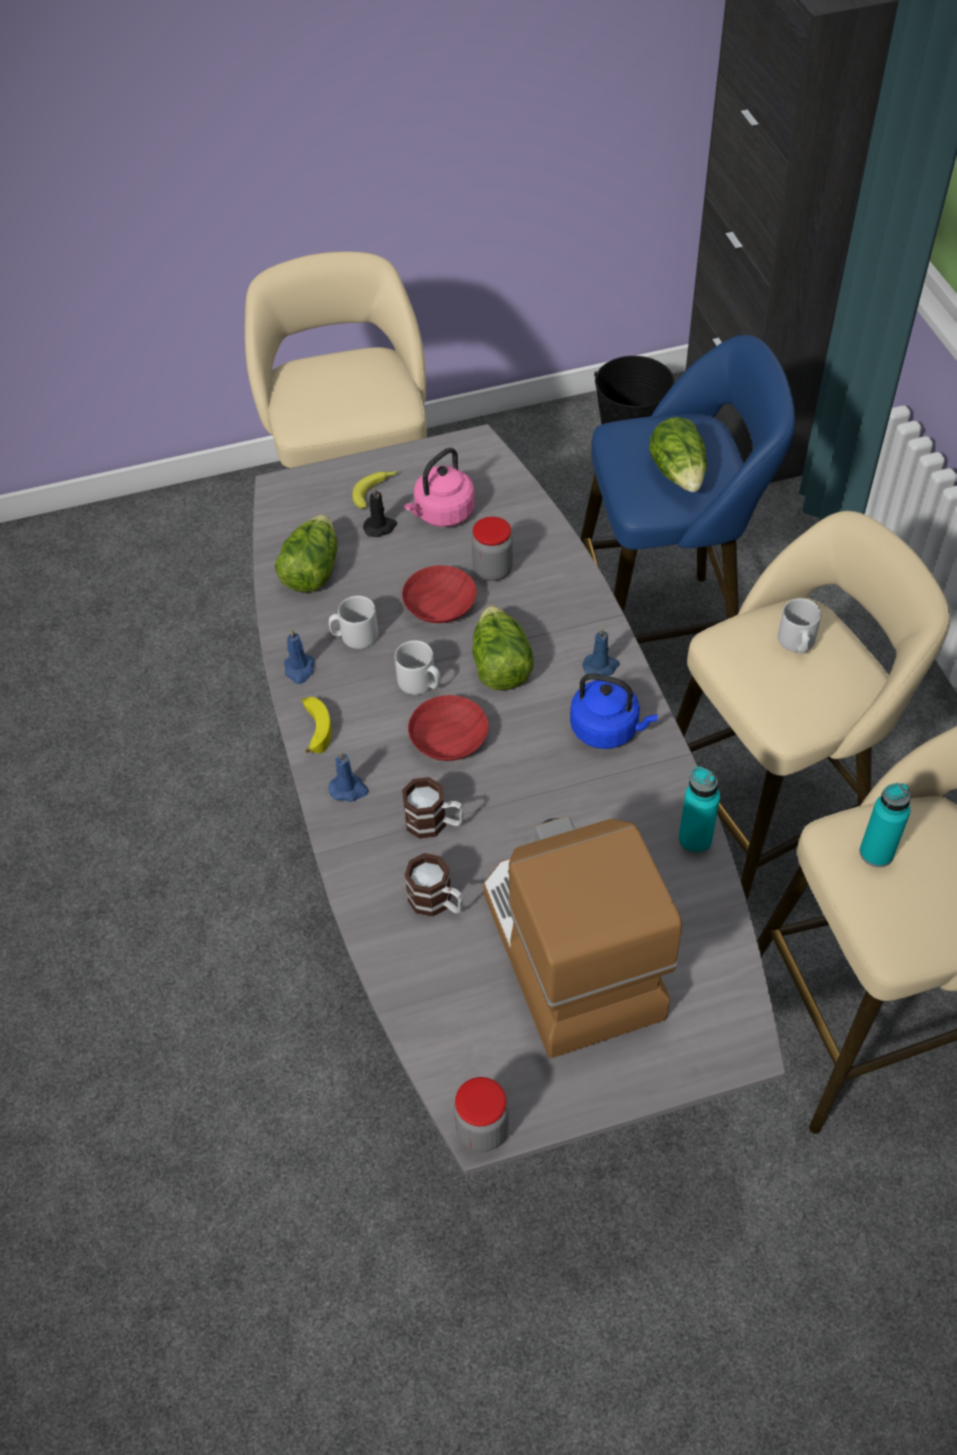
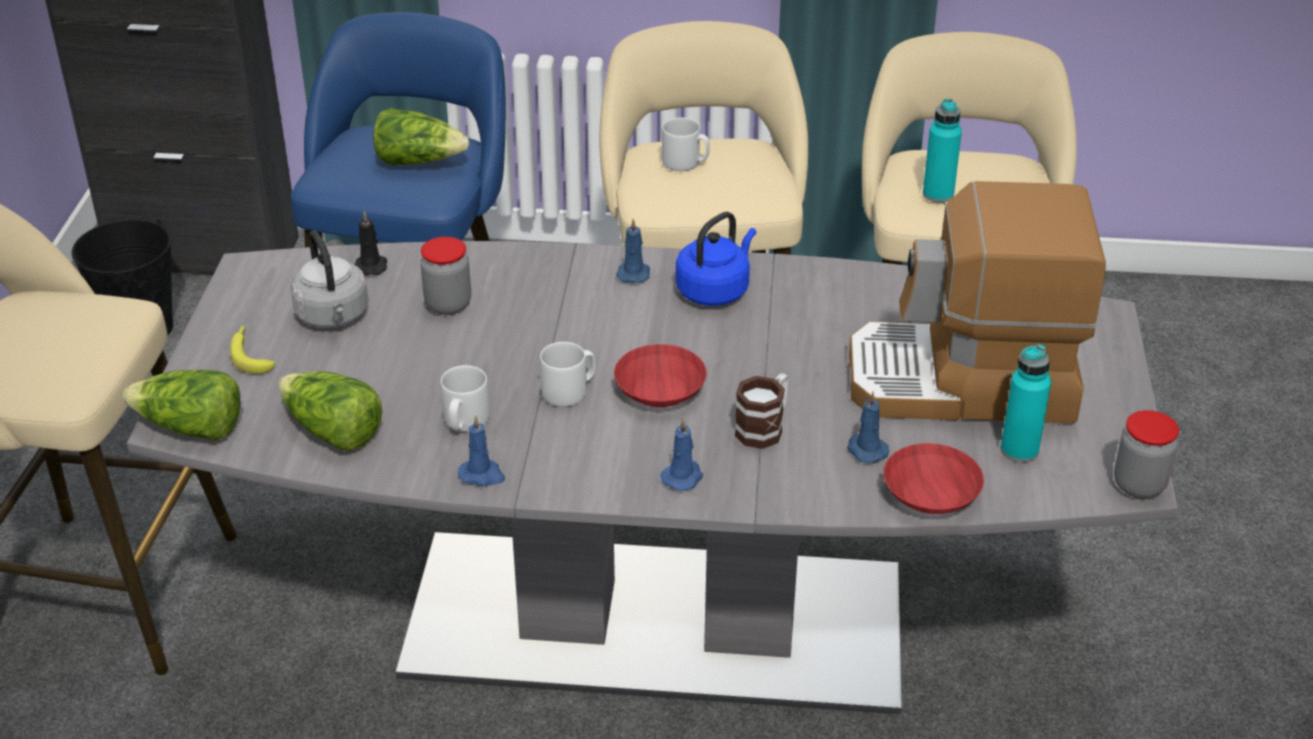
camera: 70 degrees left, 15 degrees down
(314, 728) = (579, 483): banana -> none
(380, 527) = (312, 364): black candle -> black candle (371, 266)
(437, 902) = (865, 450): mug -> blue candle
(438, 606) = (470, 353): red bowl -> red bowl (932, 496)
(442, 514) = (333, 317): pink kettle -> grey kettle
(499, 664) = (583, 333): lettuce -> lettuce (191, 428)
(695, 840) = (874, 278): turquoise bottle -> turquoise bottle (1019, 450)

